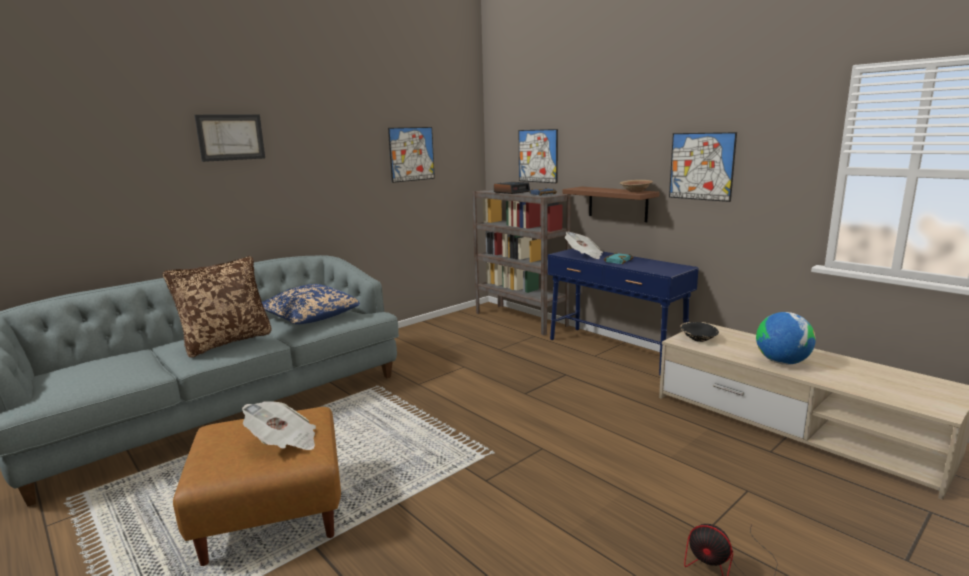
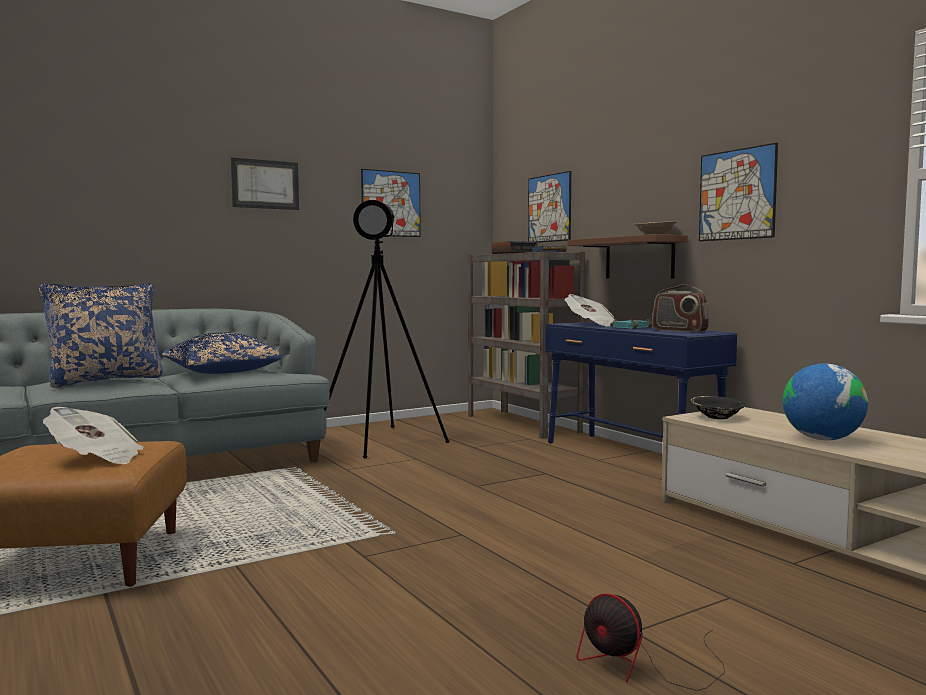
camera: 10 degrees right, 10 degrees down
(228, 343) = (107, 382): brown pillow -> blue pillow
(231, 137) = (162, 160): picture -> picture (265, 184)
(426, 349) = (380, 442): none -> black floor lamp
(657, 266) = (679, 330): none -> radio

